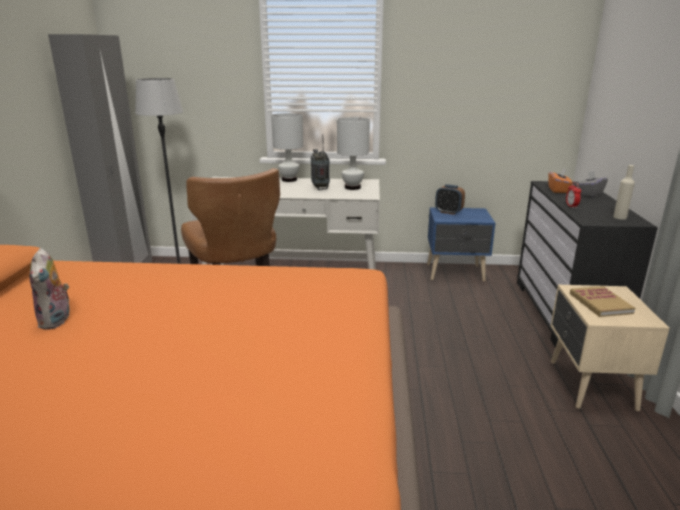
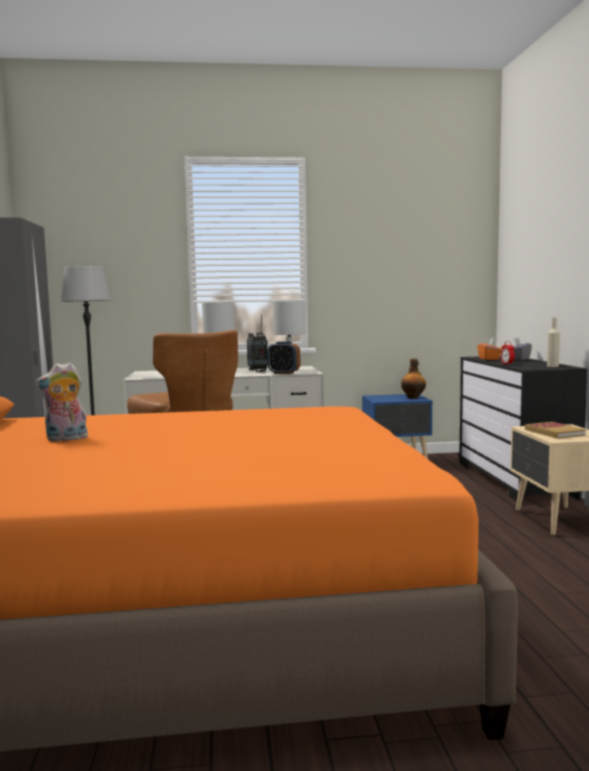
camera: 10 degrees left, 15 degrees down
(57, 321) = (66, 439): plush toy -> plush toy turned 90 degrees clockwise
(448, 212) = (383, 397): alarm clock -> alarm clock (284, 373)
(478, 216) = (413, 397): none -> bottle

